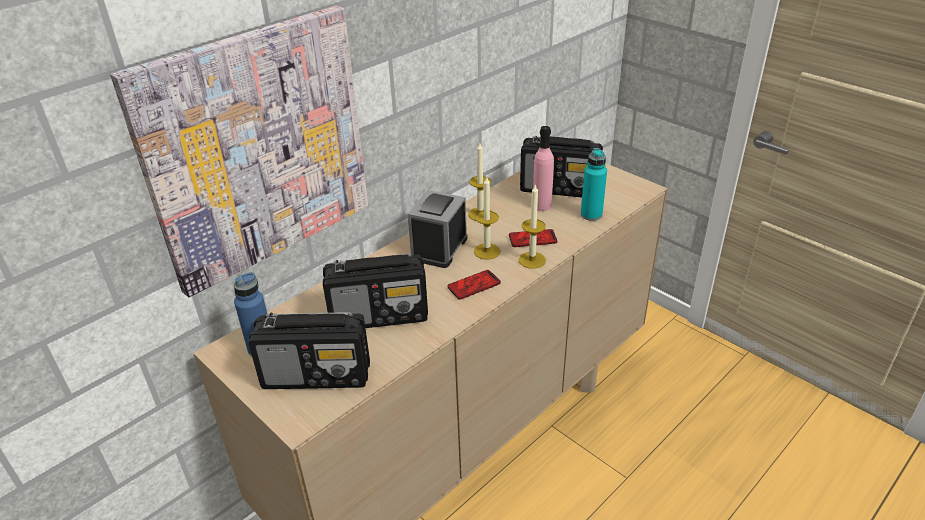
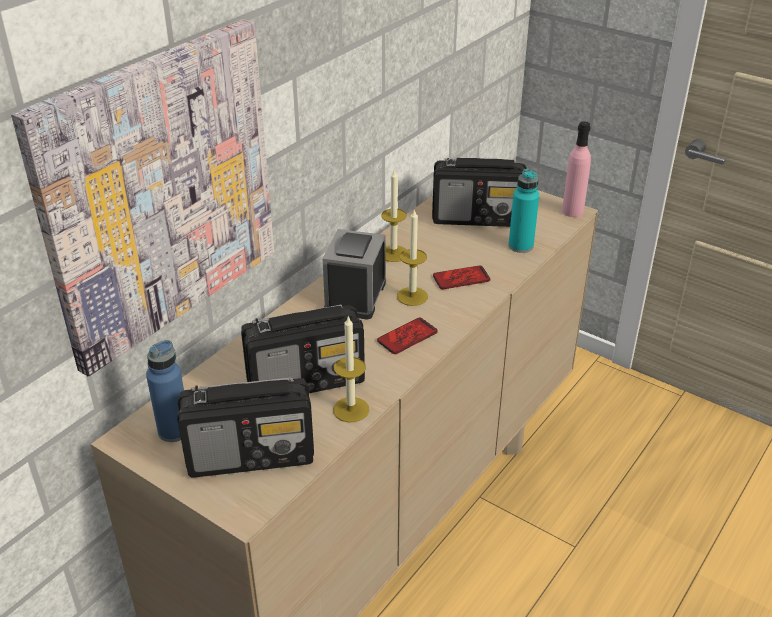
camera: 10 degrees left, 0 degrees up
(532, 260) = (466, 302): candle -> candle (351, 409)
(541, 205) = (462, 239): pink bottle -> pink bottle (572, 211)

